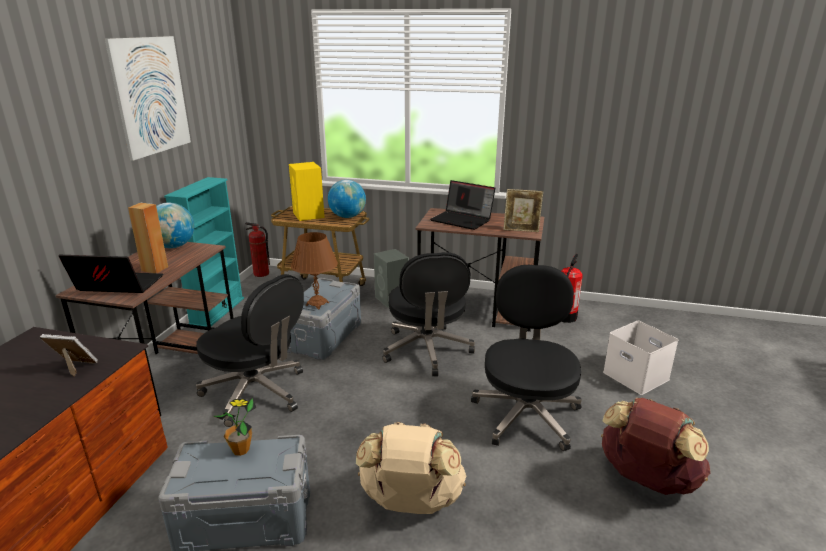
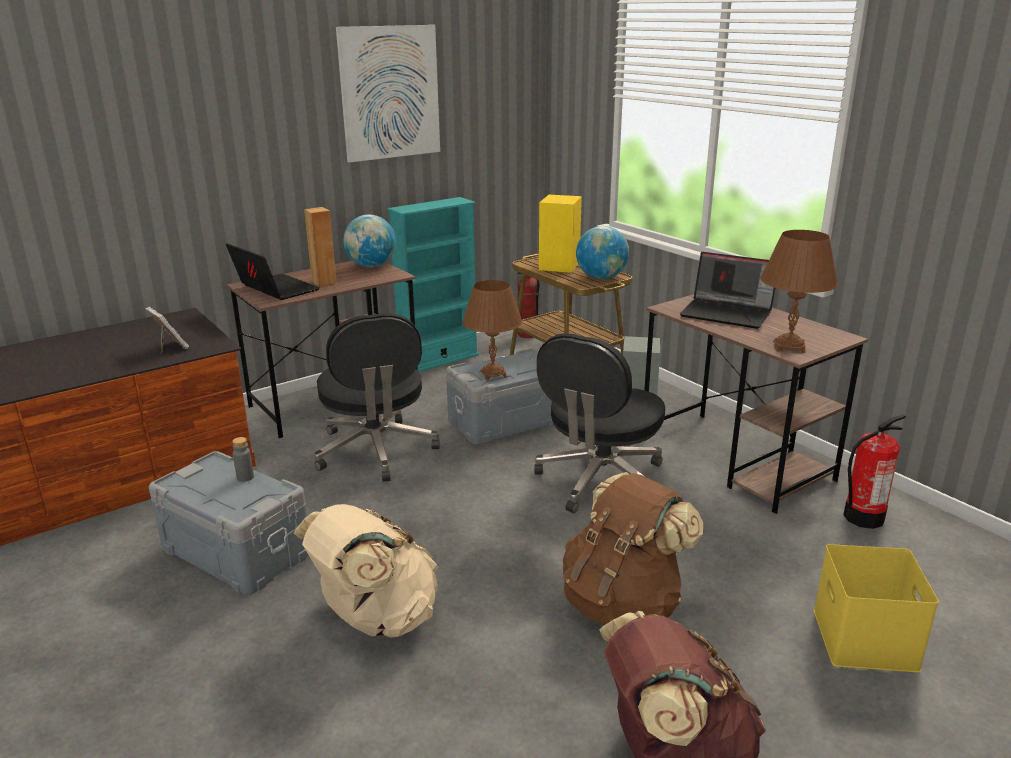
camera: 40 degrees right, 0 degrees up
(241, 450) = (245, 477): potted plant -> grey bottle
(463, 220) = (728, 313): laptop -> laptop turned 45 degrees counterclockwise
(521, 230) = (789, 347): picture frame -> brown table lamp
(526, 414) = (623, 603): black office chair -> brown backpack
(637, 376) = (867, 640): white storage box -> yellow storage box

